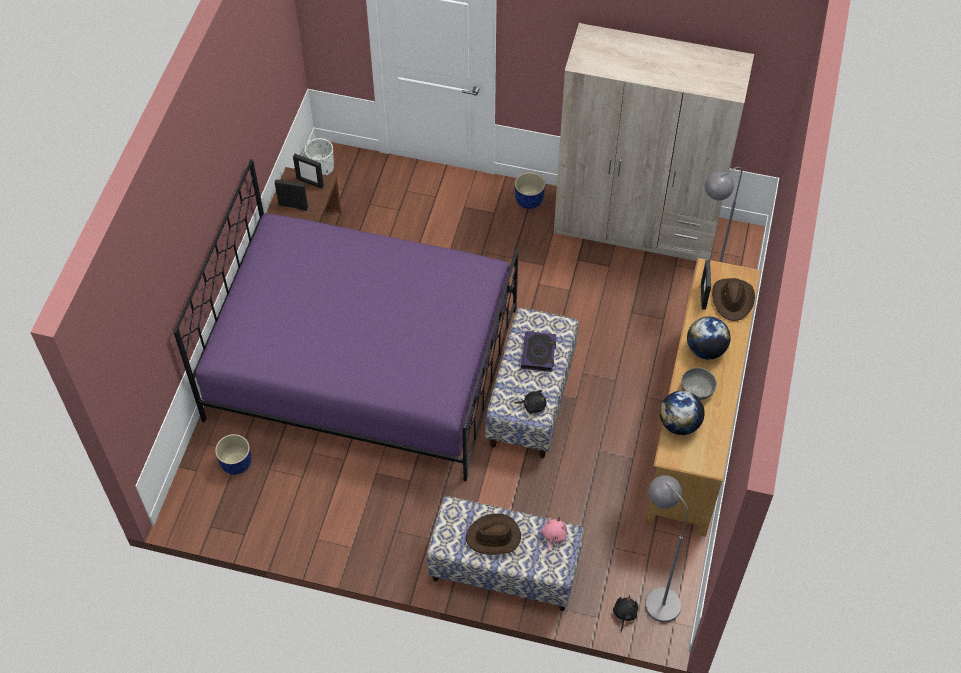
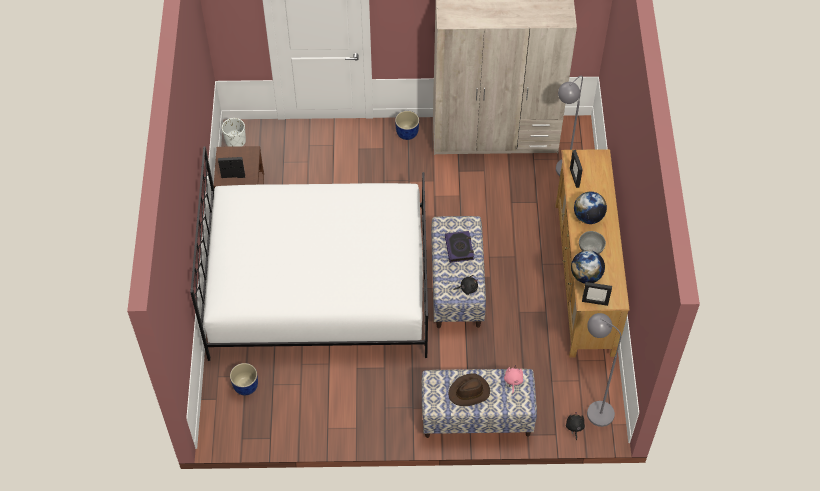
camera: 15 degrees left, 0 degrees up
(310, 182) = (240, 154): picture frame -> picture frame (595, 301)
(362, 363) = (318, 287): purple bed -> white bed
(732, 300) = (596, 176): brown hat -> none

